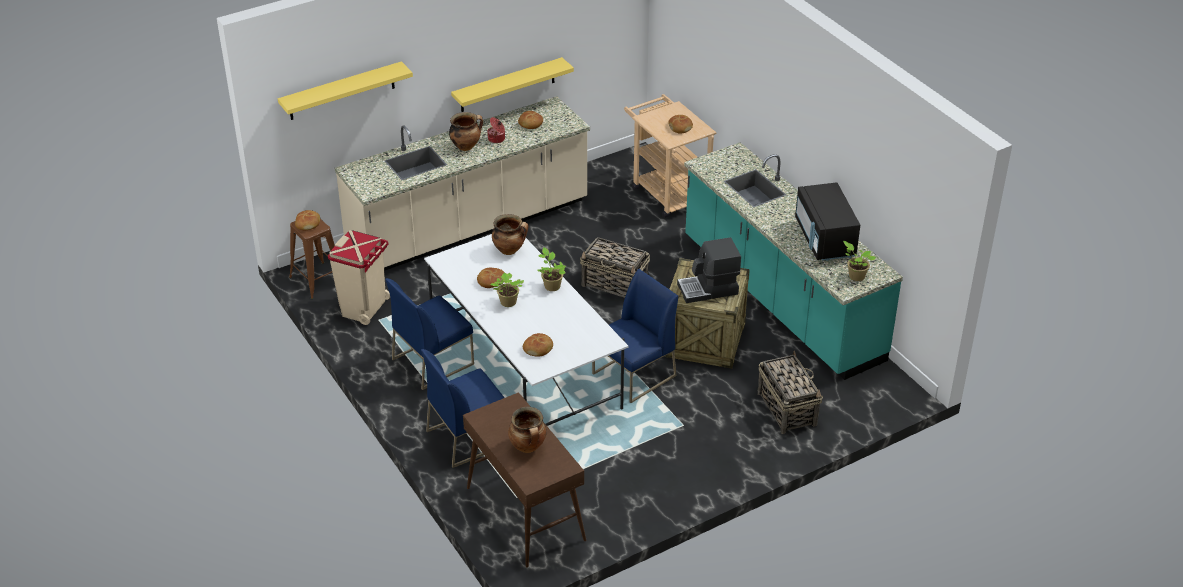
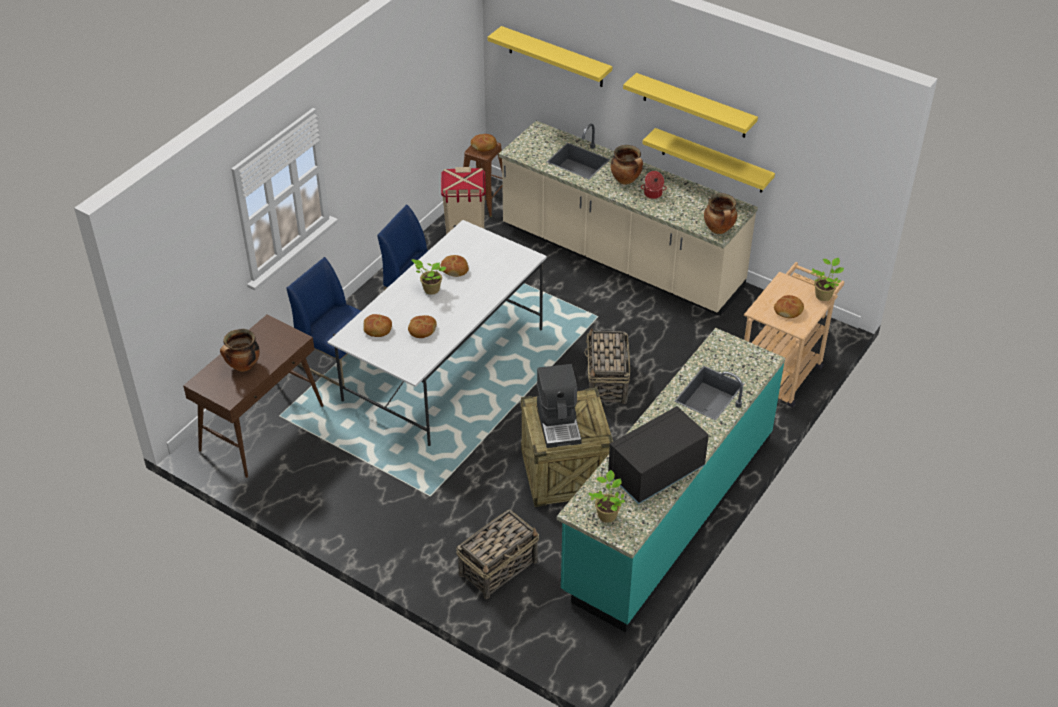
camera: 65 degrees right, 5 degrees up
(484, 46) = (694, 106): none -> yellow shelf
(510, 250) = (507, 265): cooking pot -> cooking pot (719, 230)
(530, 123) = (695, 206): bread -> bread (422, 330)
(551, 286) = (472, 308): potted plant -> potted plant (824, 295)
(634, 375) = (480, 439): blue chair -> none
(708, 289) = (559, 423): coffee machine -> coffee machine turned 150 degrees counterclockwise

